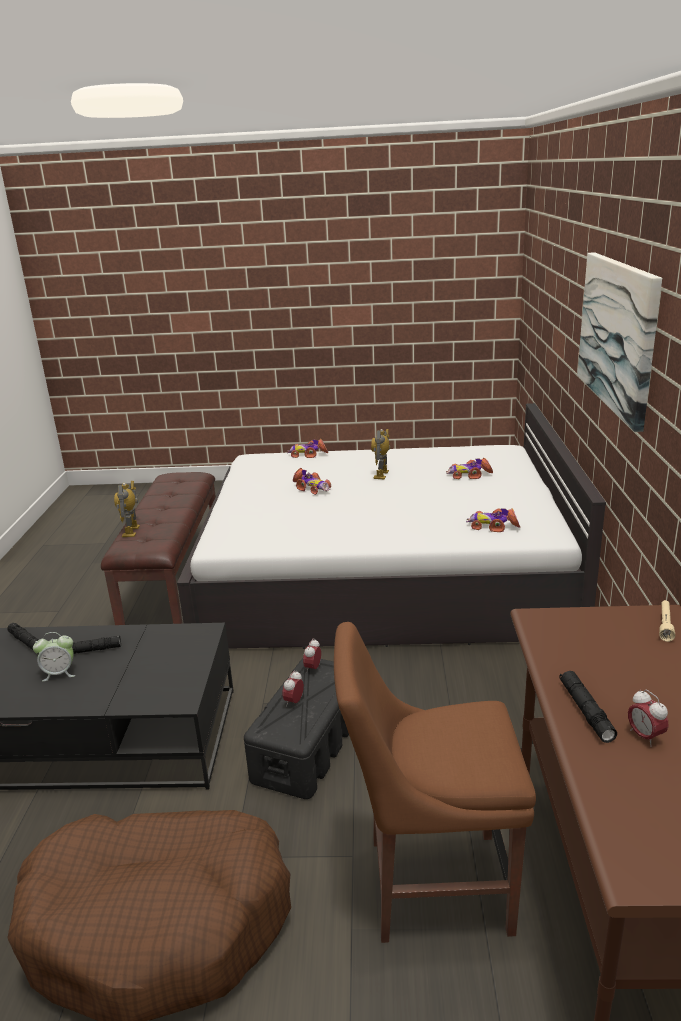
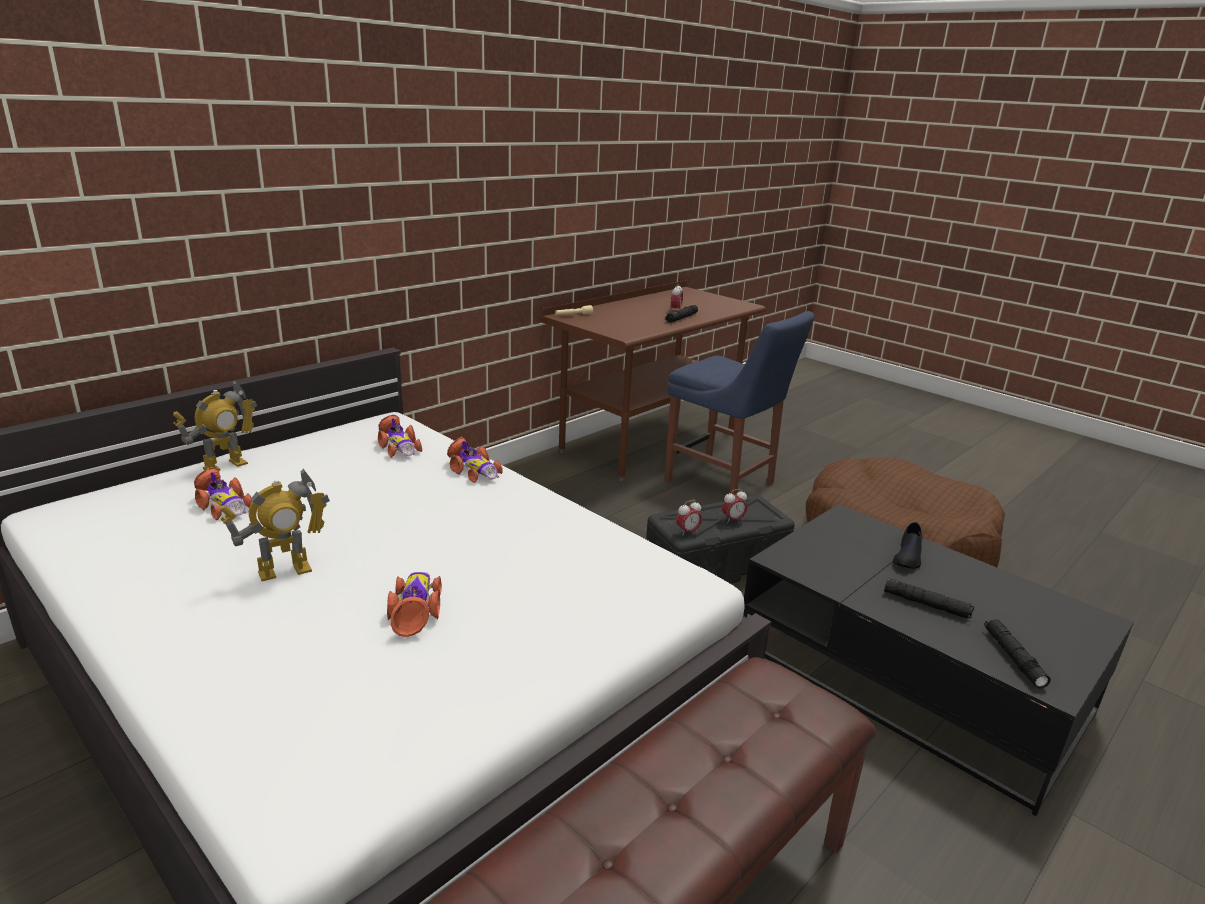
camera: 140 degrees left, 0 degrees up
(59, 673) = (967, 595): alarm clock -> none
(112, 685) = (908, 557): none -> black shoe
(131, 531) = (787, 753): toy robot -> toy robot (225, 465)
(308, 454) = (214, 722): toy car -> toy car (473, 470)
(430, 884) = (723, 484): brown chair -> blue chair
(617, 334) = (349, 173): picture -> none

